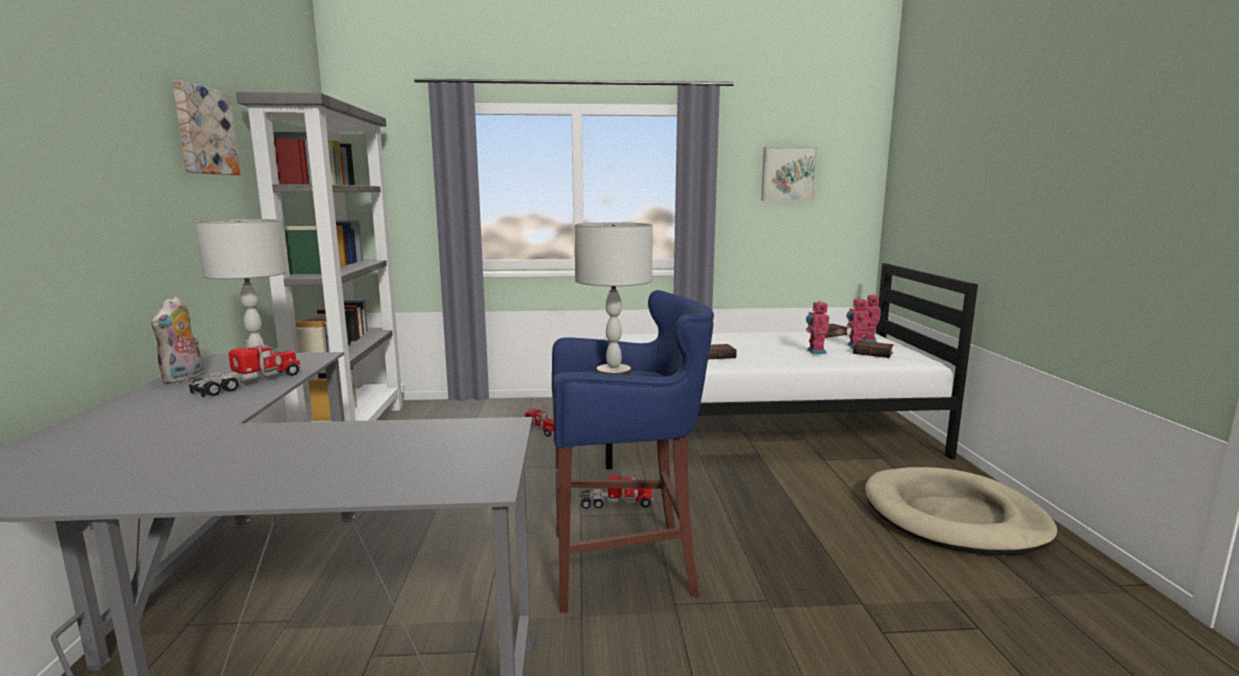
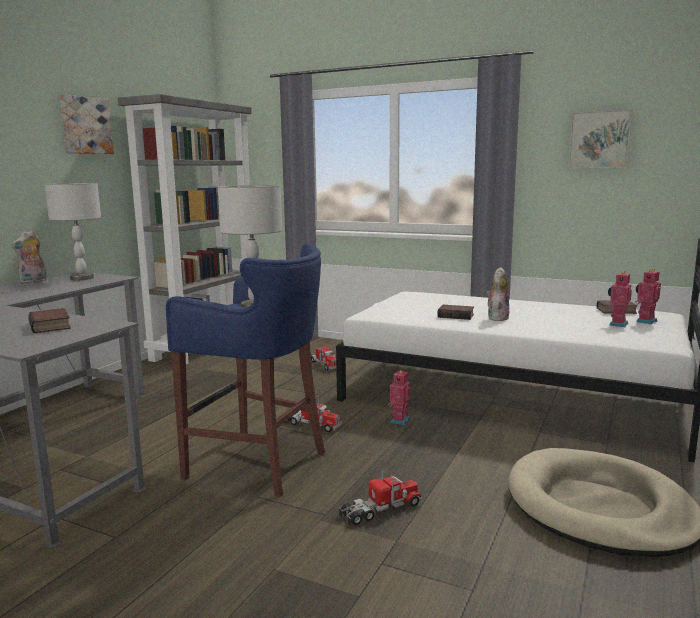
camera: 30 degrees right, 0 degrees up
(248, 383) = (53, 287): toy truck -> toy truck (380, 510)
(755, 353) = (497, 318): none -> plush toy
(815, 351) = (557, 323): toy robot -> toy robot (399, 420)
(873, 353) = (619, 331): book -> book (52, 326)

